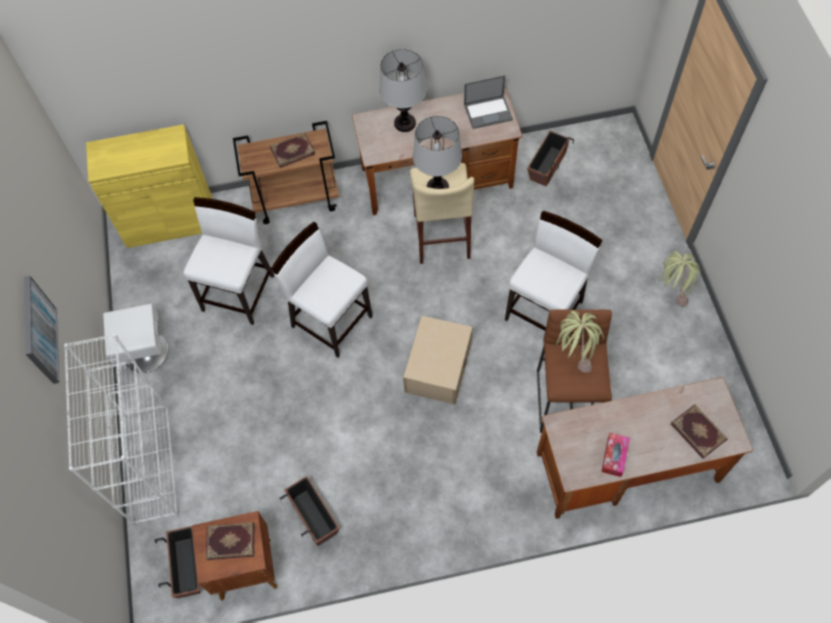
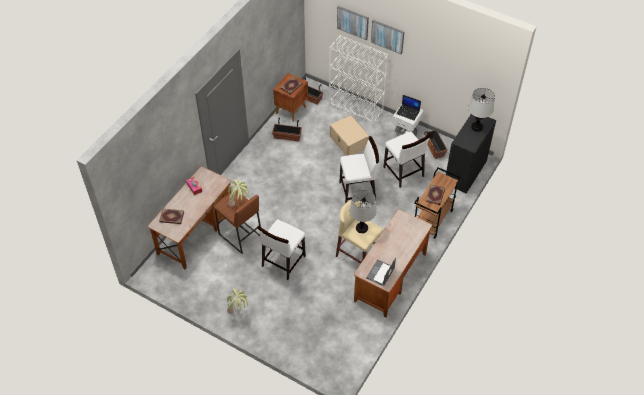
camera: 130 degrees right, 10 degrees down
(40, 422) = (353, 22): none -> picture
(127, 328) = (408, 112): none -> laptop
(169, 221) = (465, 172): yellow cabinet -> black cabinet
(405, 123) = (406, 238): table lamp -> table lamp (476, 127)
(439, 366) = (300, 209): beige storage box -> beige storage box (349, 142)
(545, 310) = (283, 261): white chair -> white chair turned 45 degrees clockwise
(547, 165) = (351, 326): planter -> planter (434, 148)

